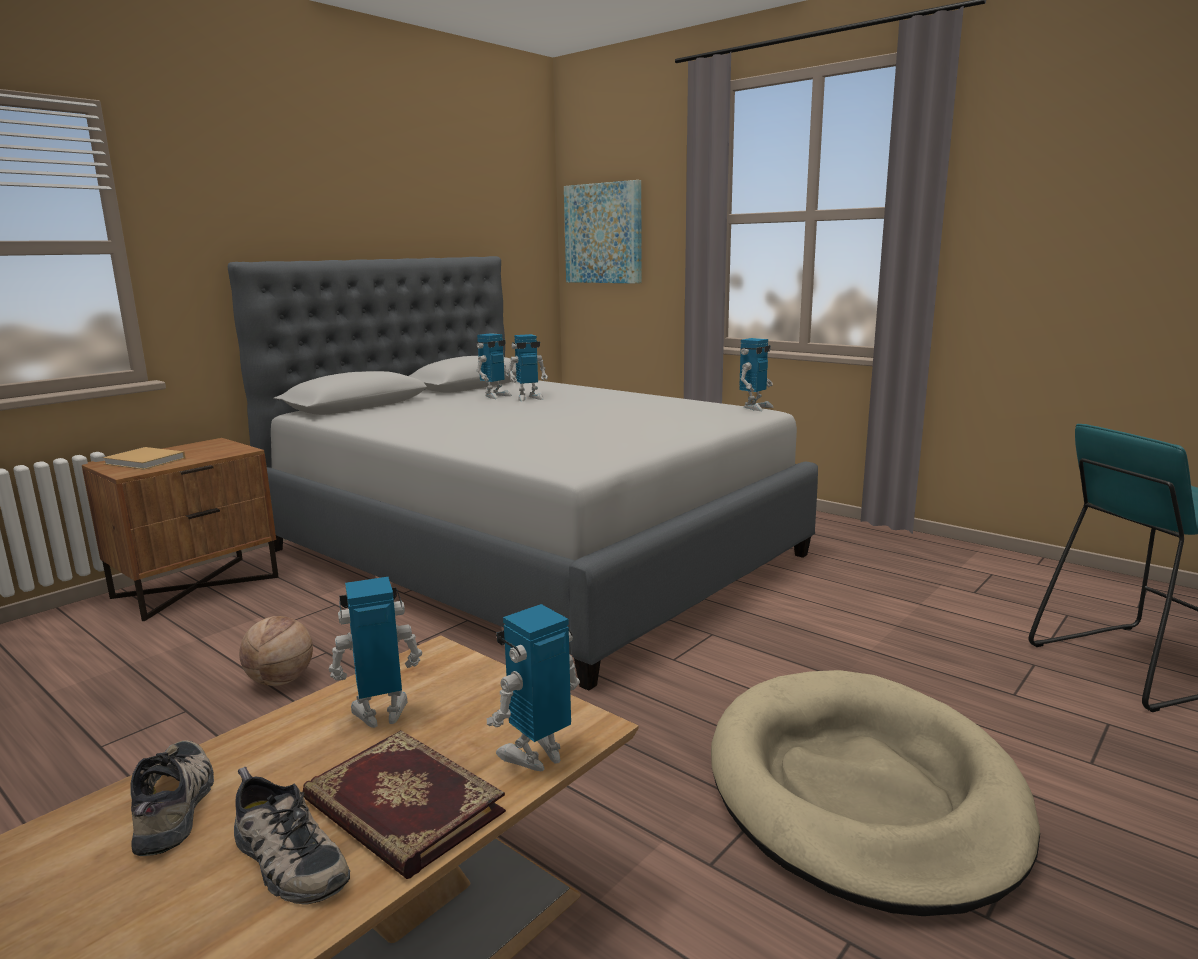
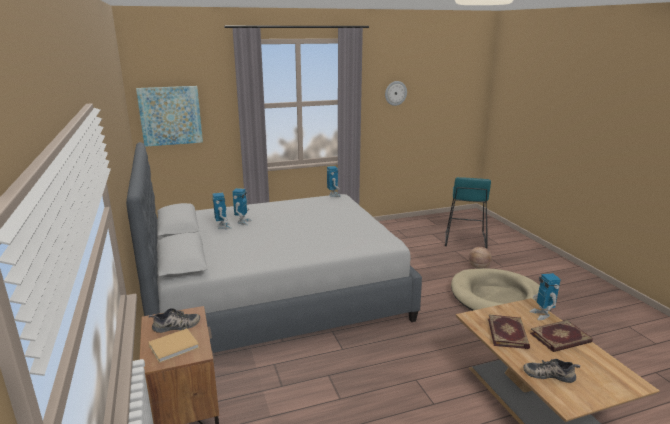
camera: 60 degrees left, 5 degrees up
(281, 681) = (347, 392): basketball -> basketball (478, 267)
(285, 859) = (579, 358): shoe -> shoe (176, 326)
(381, 714) = (508, 333): toy robot -> book
(1078, 186) = (395, 93): none -> wall clock

